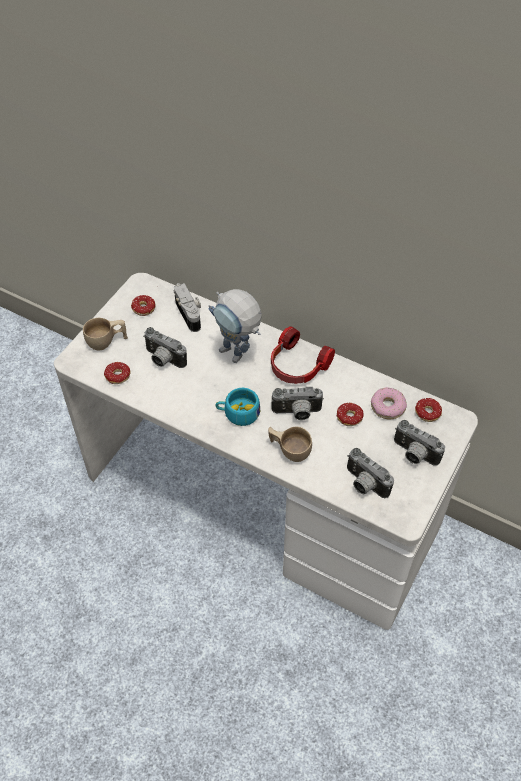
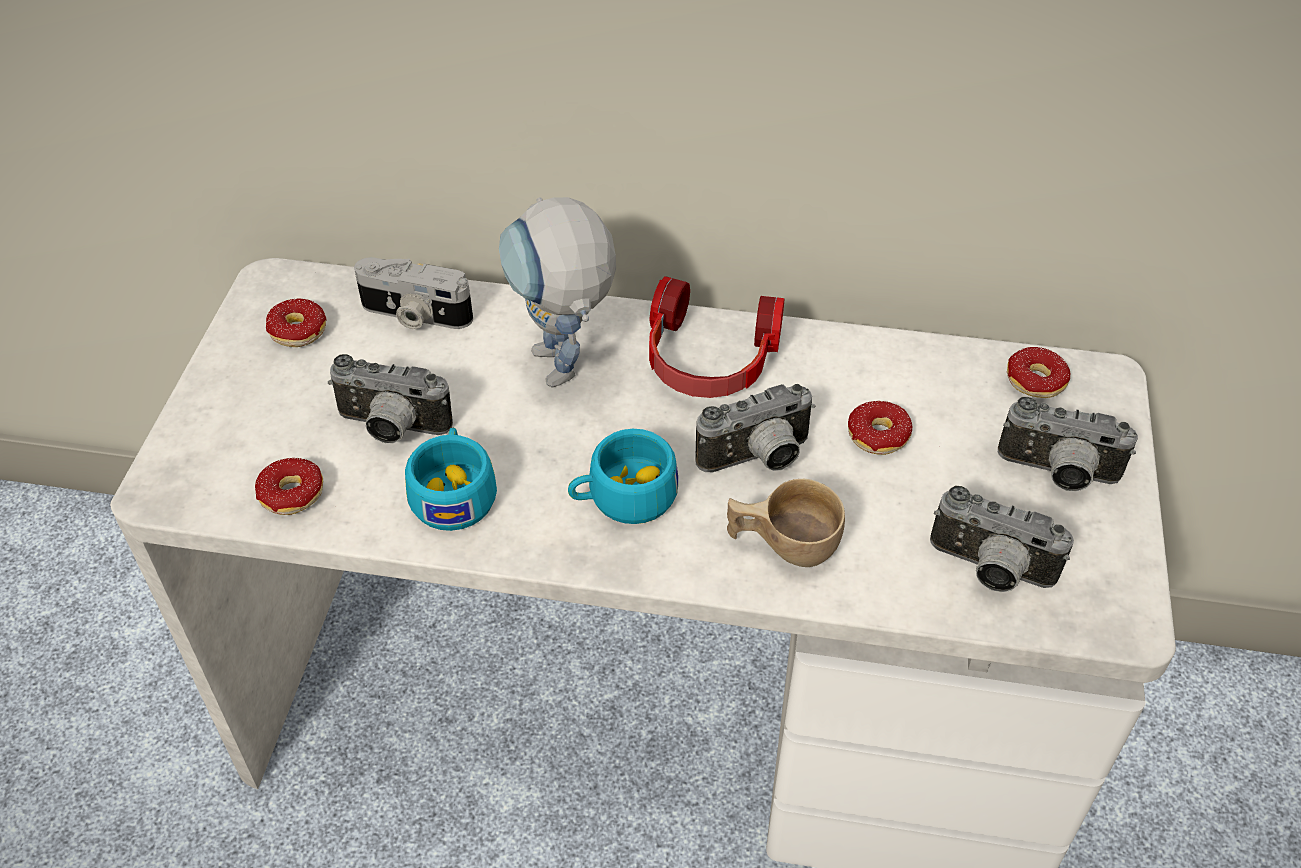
camera: 20 degrees left, 5 degrees down
(107, 342) = (235, 425): beige cup -> none
(176, 392) = (454, 492): none -> turquoise cup
(190, 314) = (414, 315): camera -> camera turned 150 degrees clockwise
(238, 356) = (565, 375): toy robot -> toy robot turned 45 degrees clockwise
(388, 407) = (947, 391): donut -> none

